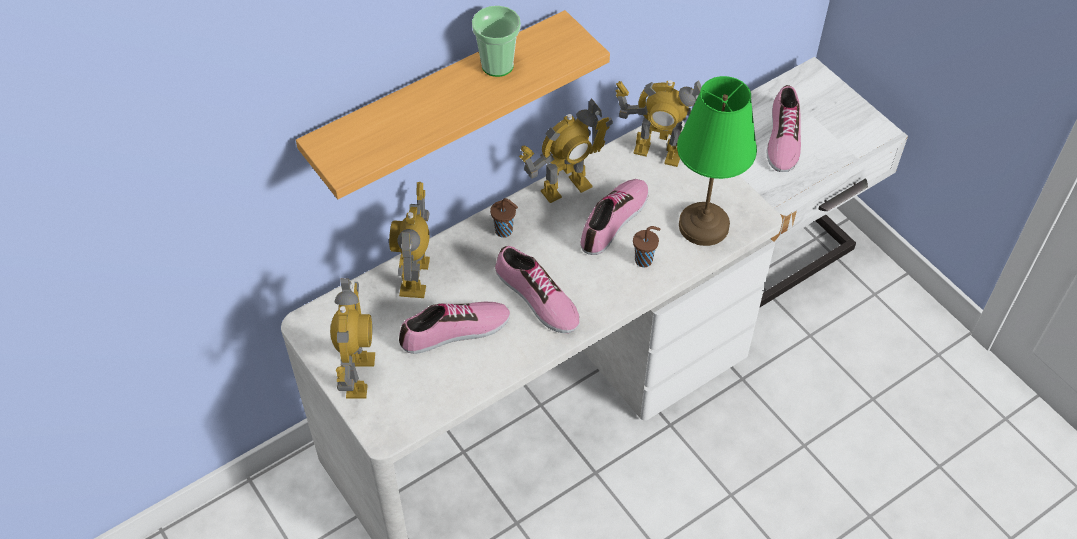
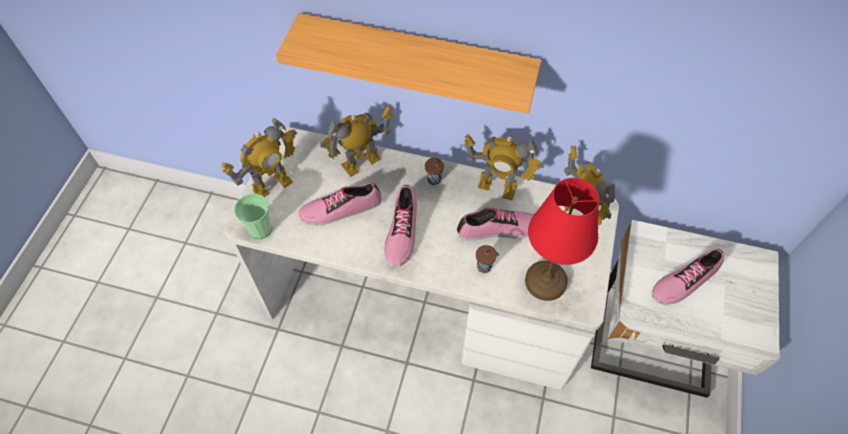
camera: 50 degrees right, 5 degrees up
(455, 332) = (340, 208): shoe -> shoe turned 135 degrees clockwise
(497, 65) = (453, 59): cup -> cup (260, 229)
(704, 226) = (545, 282): green table lamp -> red table lamp

